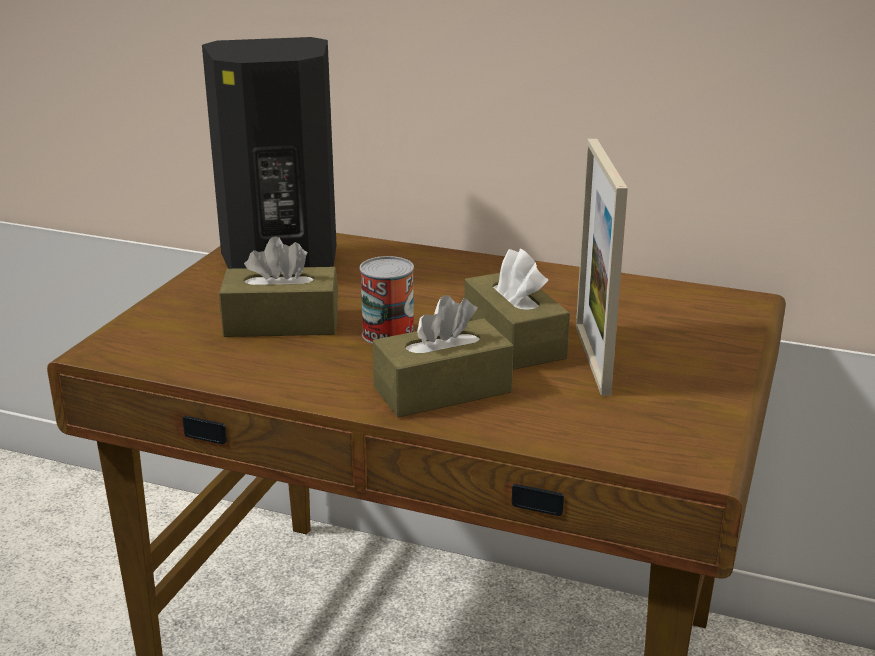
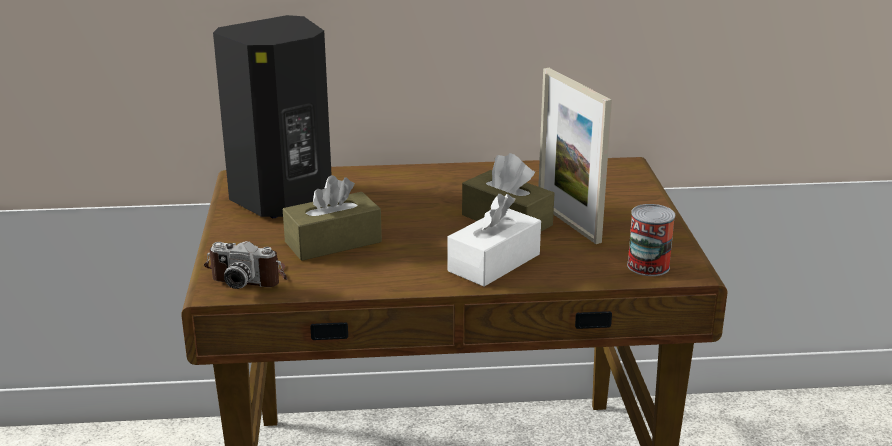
camera: 25 degrees left, 0 degrees up
(151, 342) = (249, 276): none -> camera
(388, 334) = (418, 234): can -> can (648, 266)
(442, 390) = (494, 263): brown tissue box -> white tissue box

